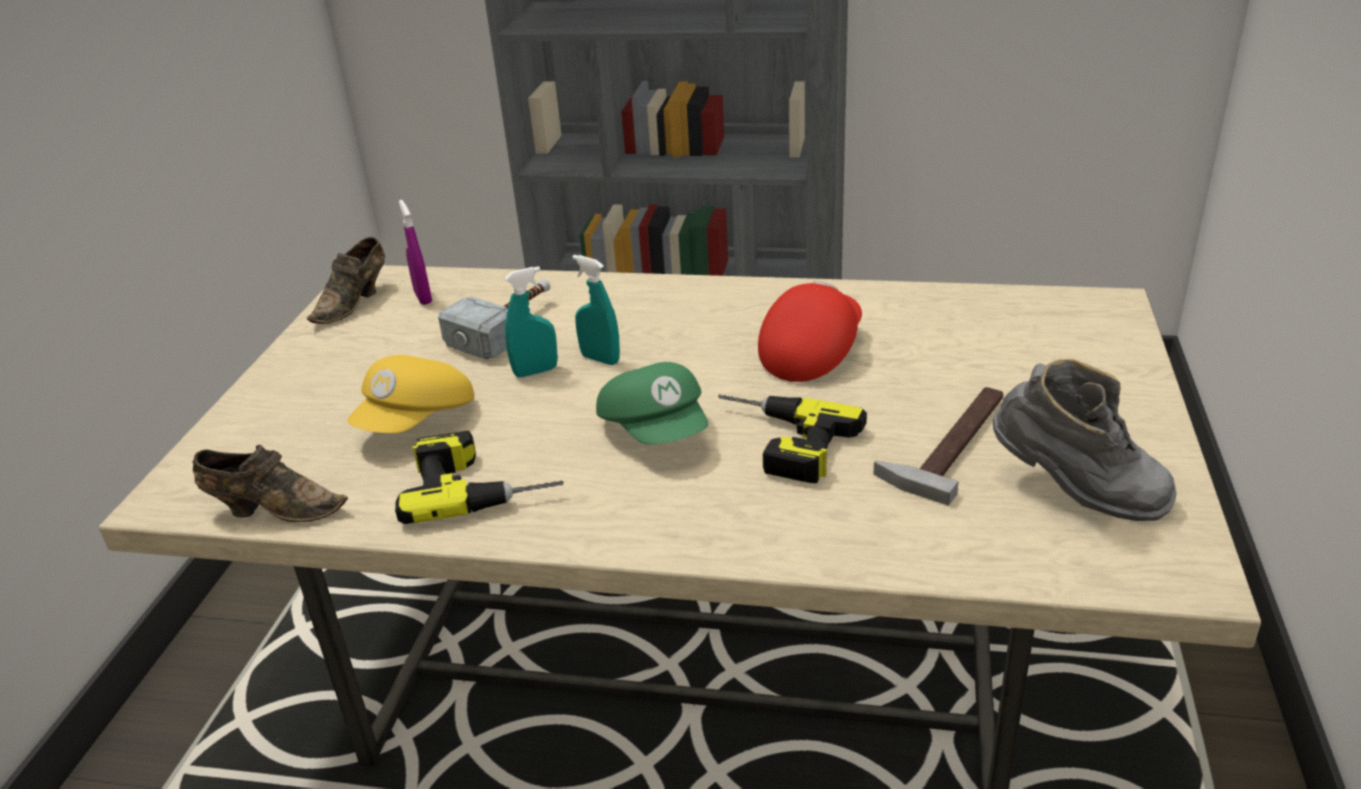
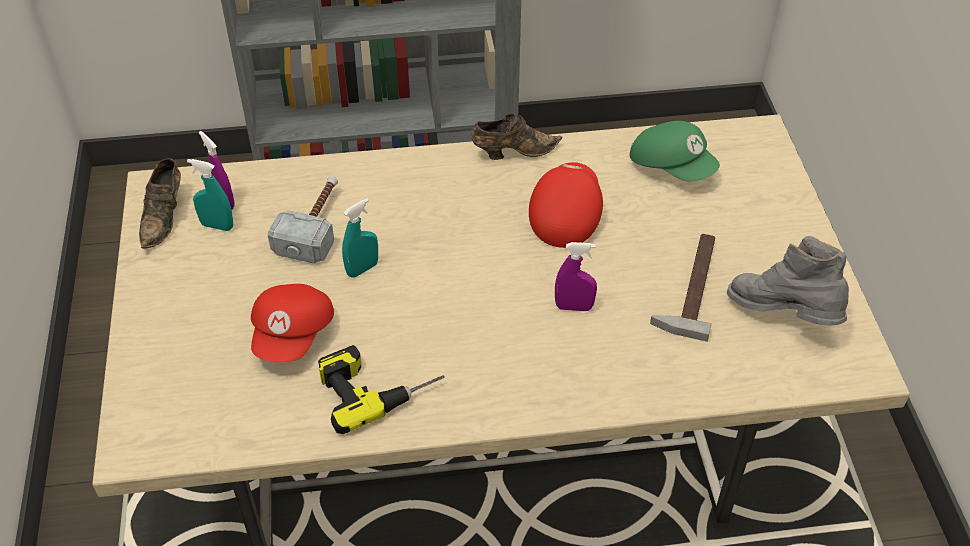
camera: 20 degrees left, 15 degrees up
(273, 510) = (228, 440): brown shoe -> brown shoe (513, 152)
(418, 421) = (294, 335): yellow cap -> red cap
(600, 359) = (407, 248): turquoise spray bottle -> turquoise spray bottle (217, 226)
(657, 430) = (483, 311): green cap -> green cap (672, 166)
(776, 442) = (574, 307): power drill -> purple spray bottle
(1075, 494) = (783, 316): grey boot -> grey boot turned 150 degrees counterclockwise

